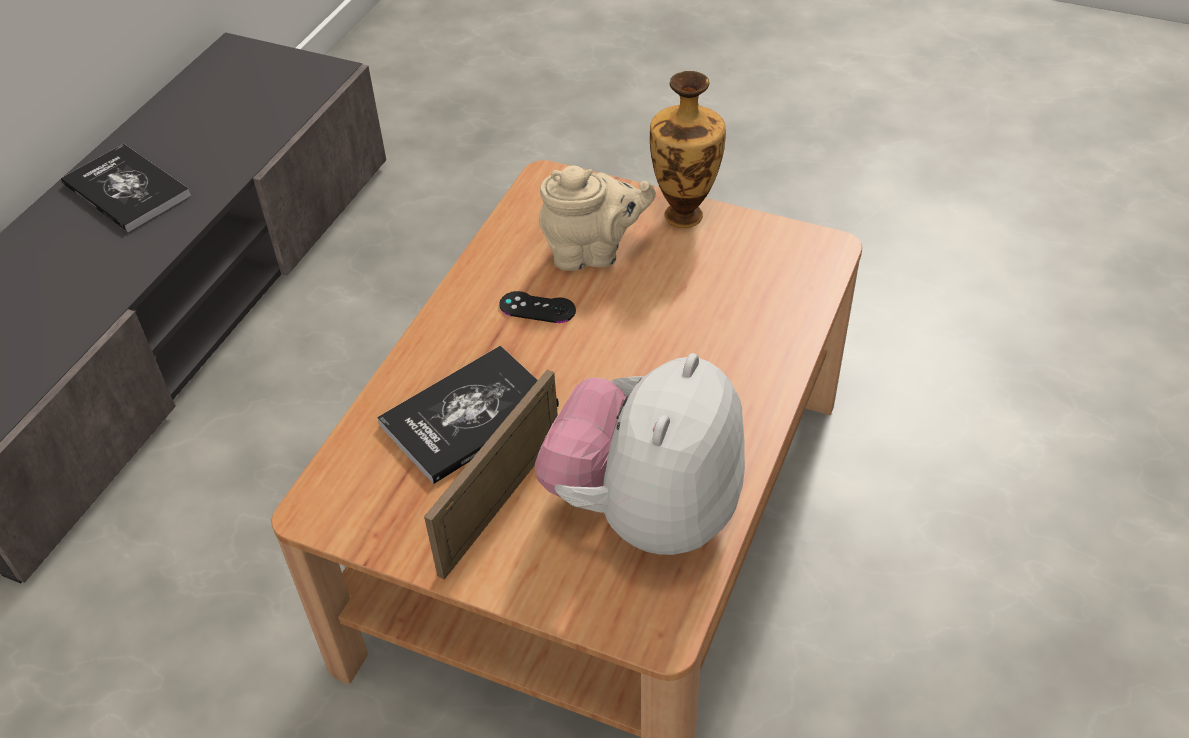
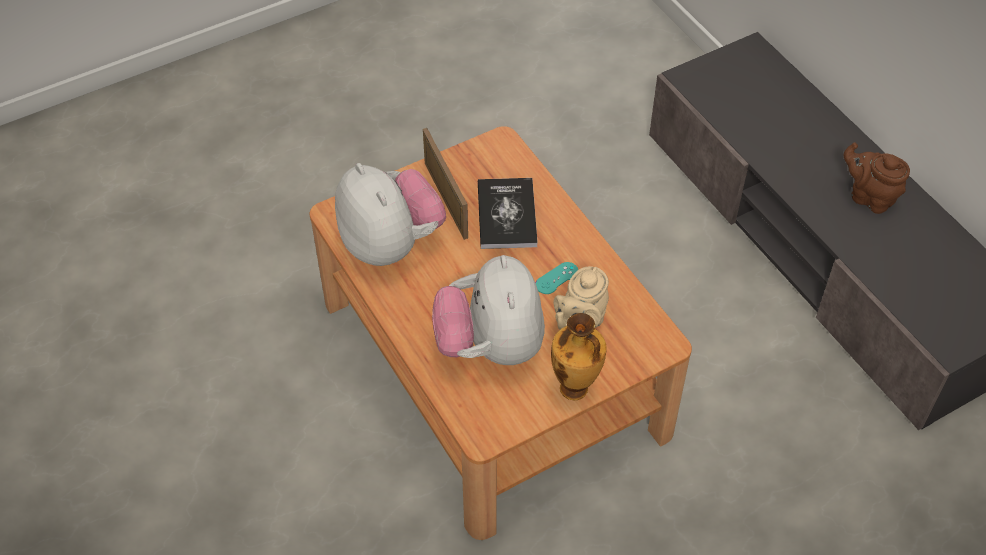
camera: 125 degrees right, 5 degrees up
(126, 190) = (869, 197): book -> brown teapot
(537, 308) = (557, 278): black game controller -> turquoise game controller
(703, 308) = (490, 346): none -> plush toy

